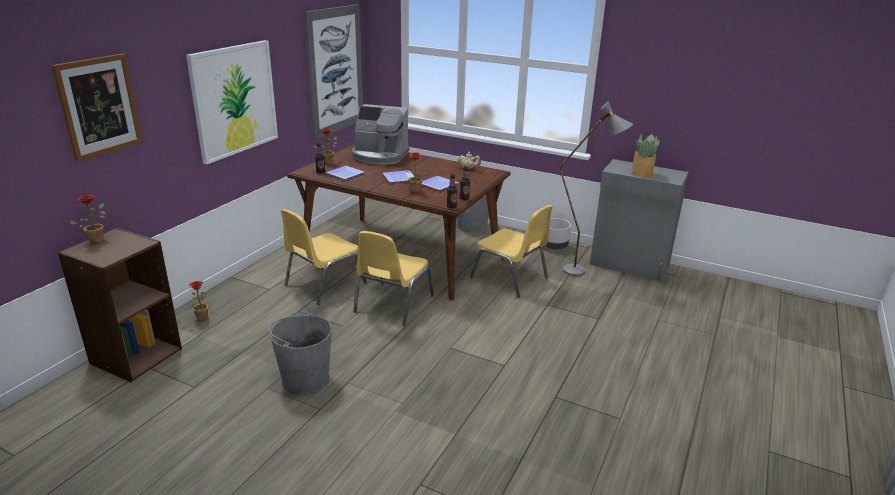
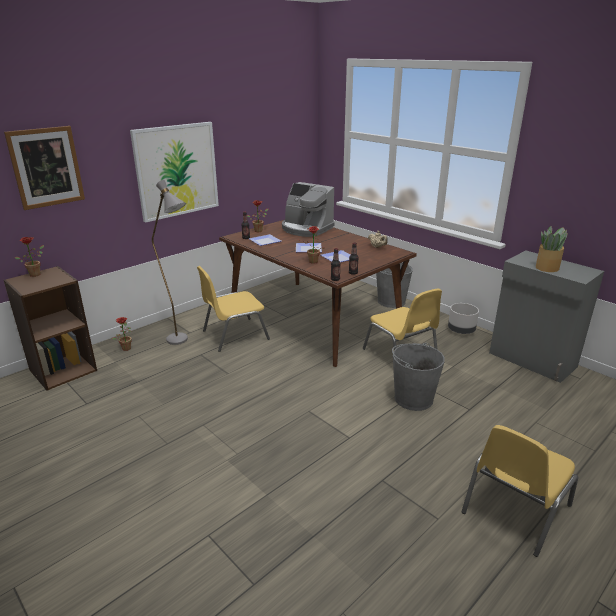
camera: 20 degrees right, 0 degrees up
(305, 380) = (171, 415): grey bucket -> grey bucket (413, 398)
(335, 70) = (283, 152): picture -> none
(392, 304) = (280, 361): yellow chair -> yellow chair (514, 509)
(582, 272) = (477, 360): grey floor lamp -> grey floor lamp (182, 342)

